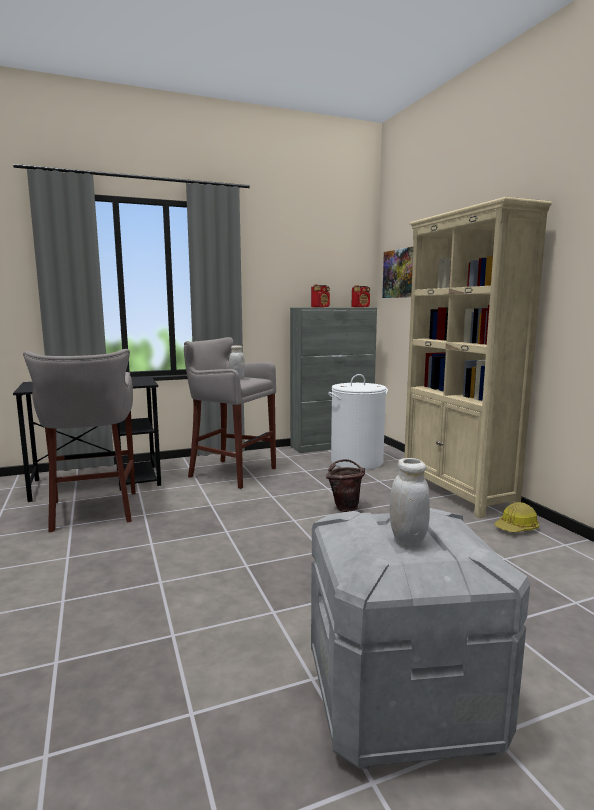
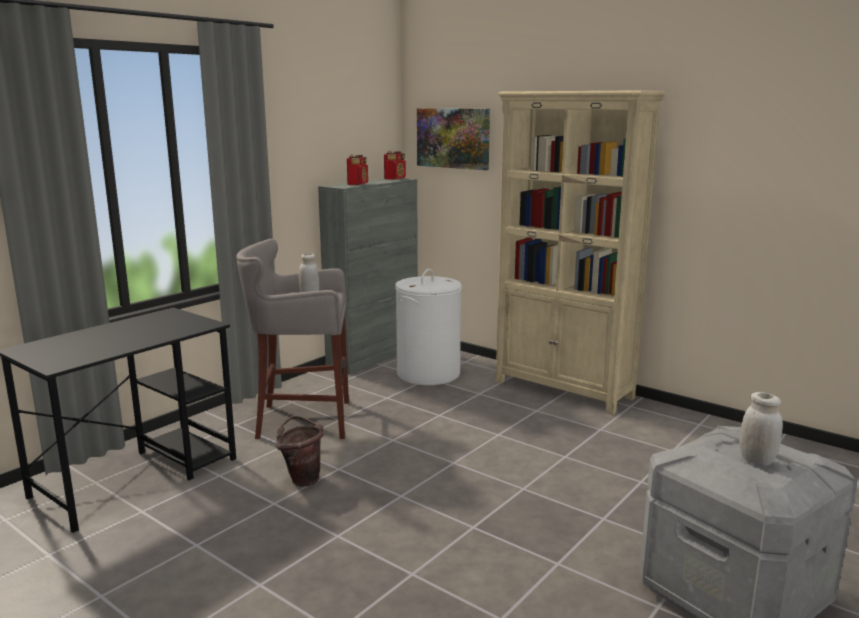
camera: 30 degrees left, 5 degrees up
(93, 512) = (198, 519): grey stool -> none
(345, 507) = (485, 433): brown bucket -> brown bucket (302, 478)
(516, 528) = (650, 417): hard hat -> none

